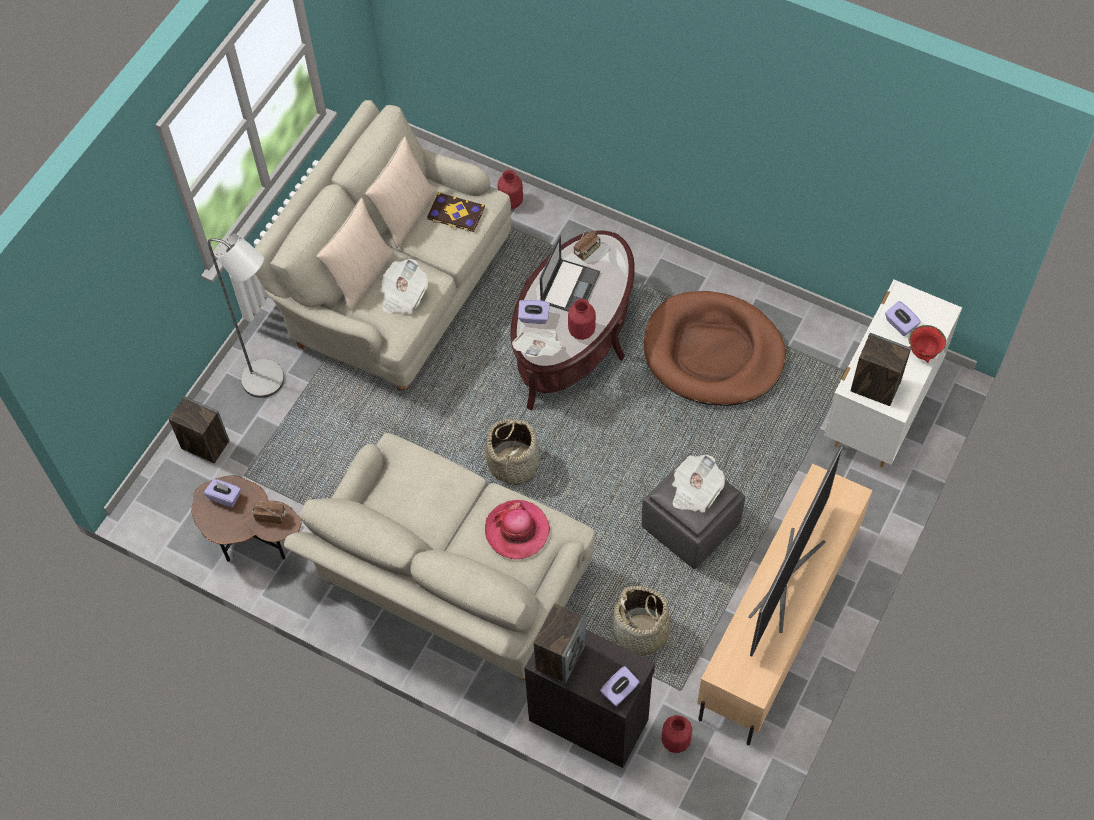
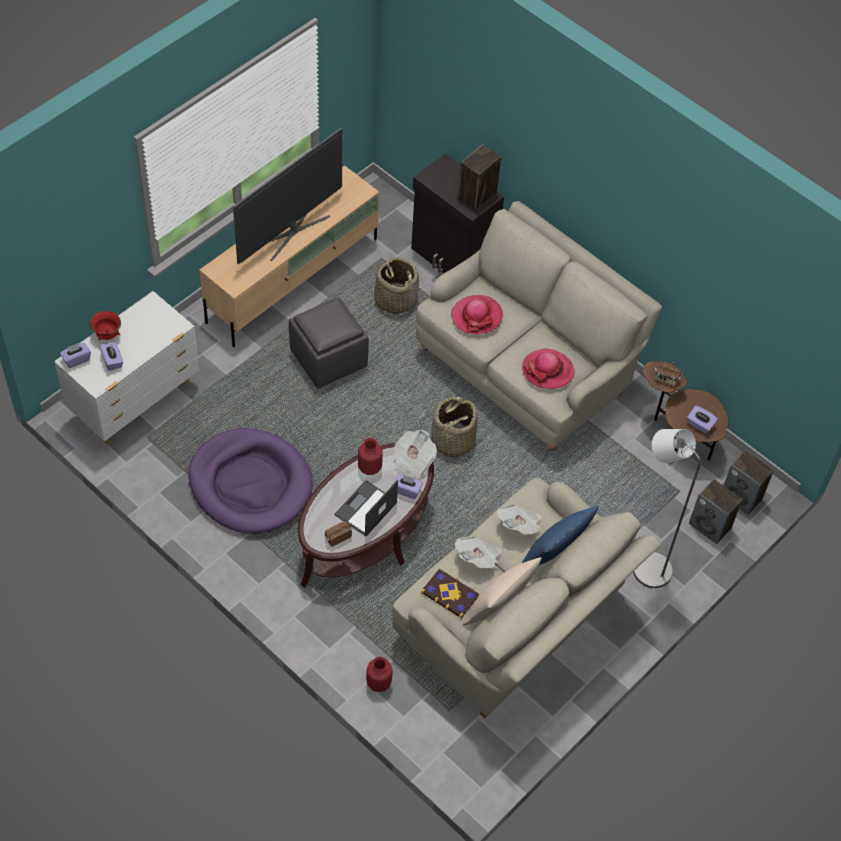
camera: 170 degrees left, 5 degrees down
(361, 276) = (553, 556): beige pillow -> blue pillow
(414, 485) = (547, 370): none -> hat
(619, 691) = (443, 167): purple tissue box -> purple tissue box (76, 359)
(675, 740) = (397, 232): red vase -> none
(695, 491) = (328, 322): newspaper -> newspaper (478, 558)
(713, 352) = (250, 484): brown dog bed -> purple dog bed
(874, 387) = (161, 321): speaker -> speaker (741, 497)

